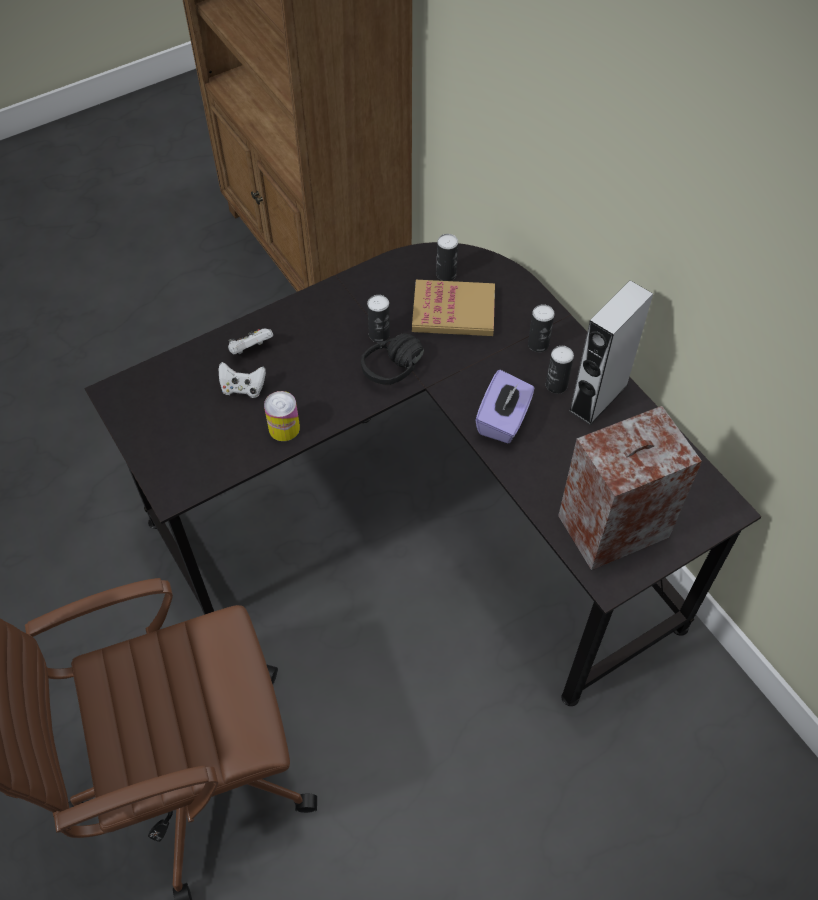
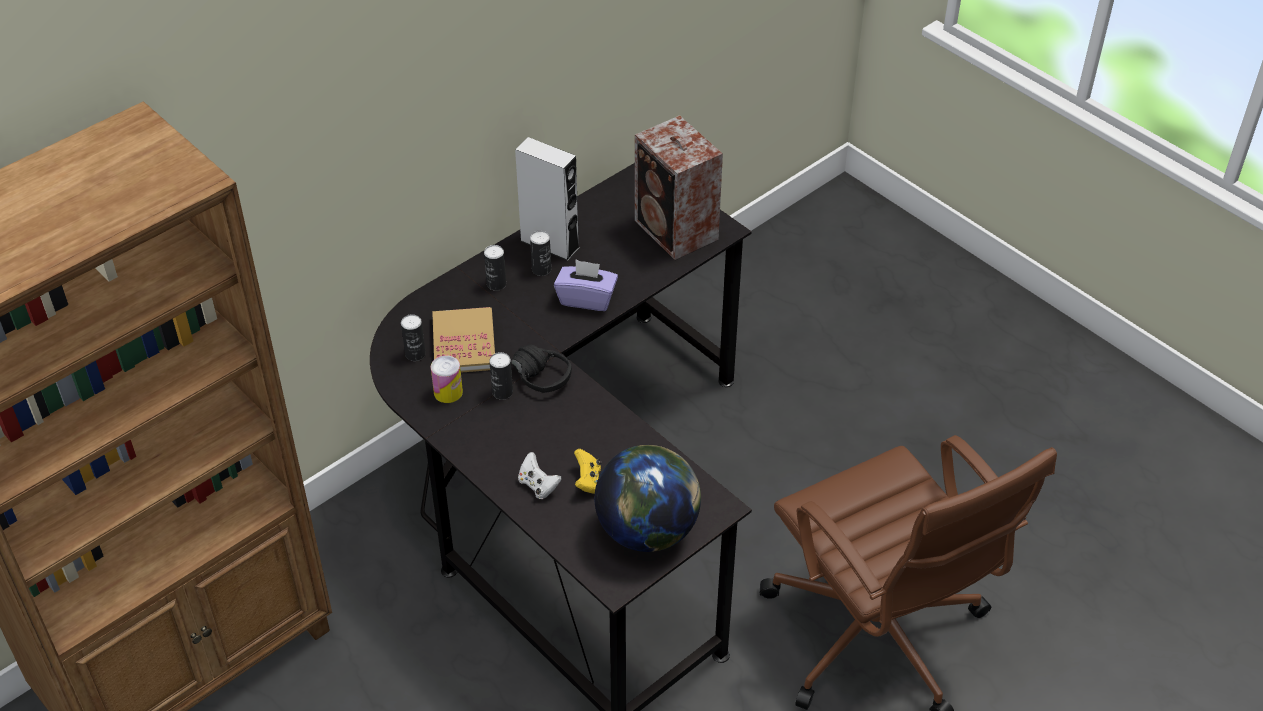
camera: 100 degrees left, 10 degrees down
(166, 427) = (648, 530): none -> globe
(243, 388) = (588, 481): white game controller -> yellow game controller
(284, 428) = (628, 442): can -> can (448, 392)

